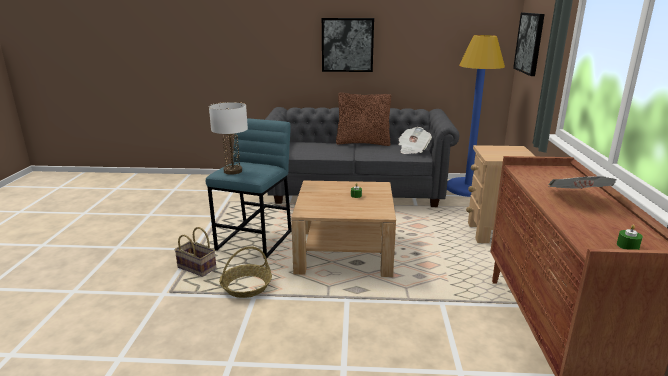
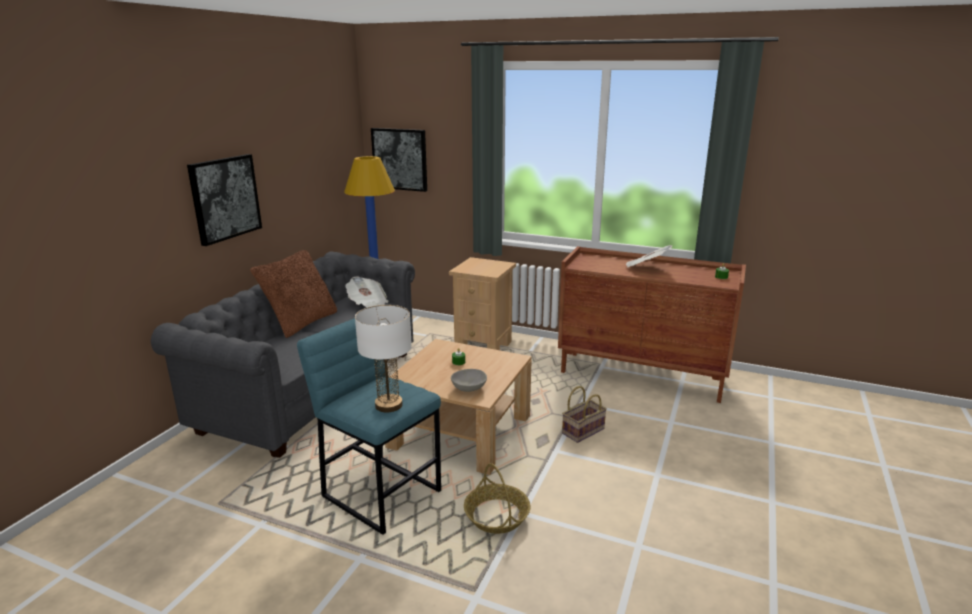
camera: 70 degrees left, 0 degrees up
(198, 268) = (423, 557): basket -> basket (583, 430)
(316, 205) = (468, 388): none -> grey bowl

